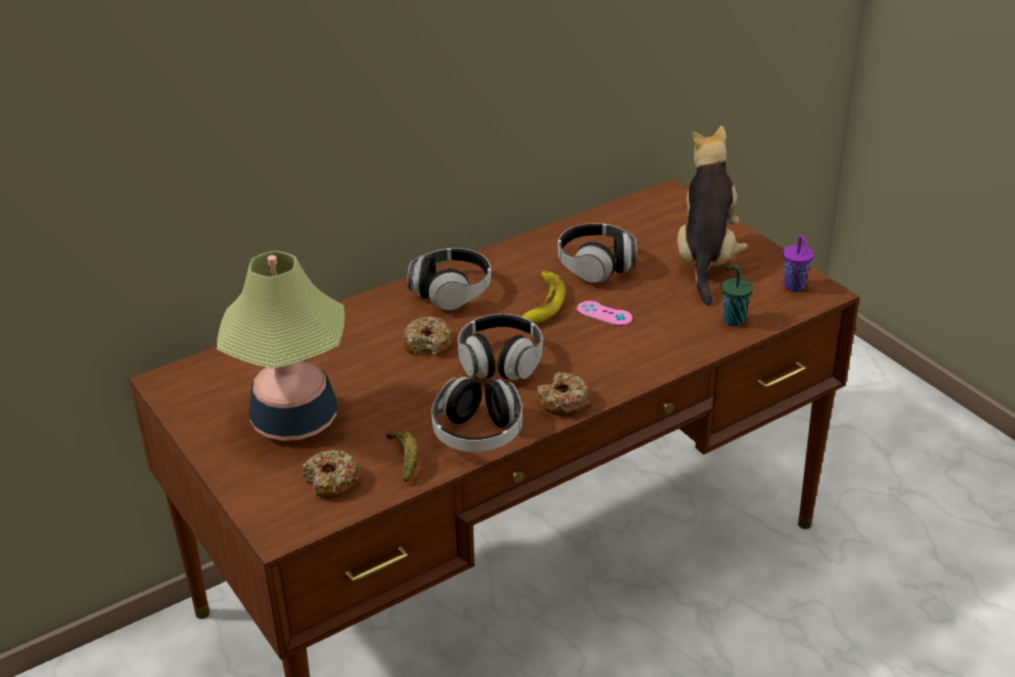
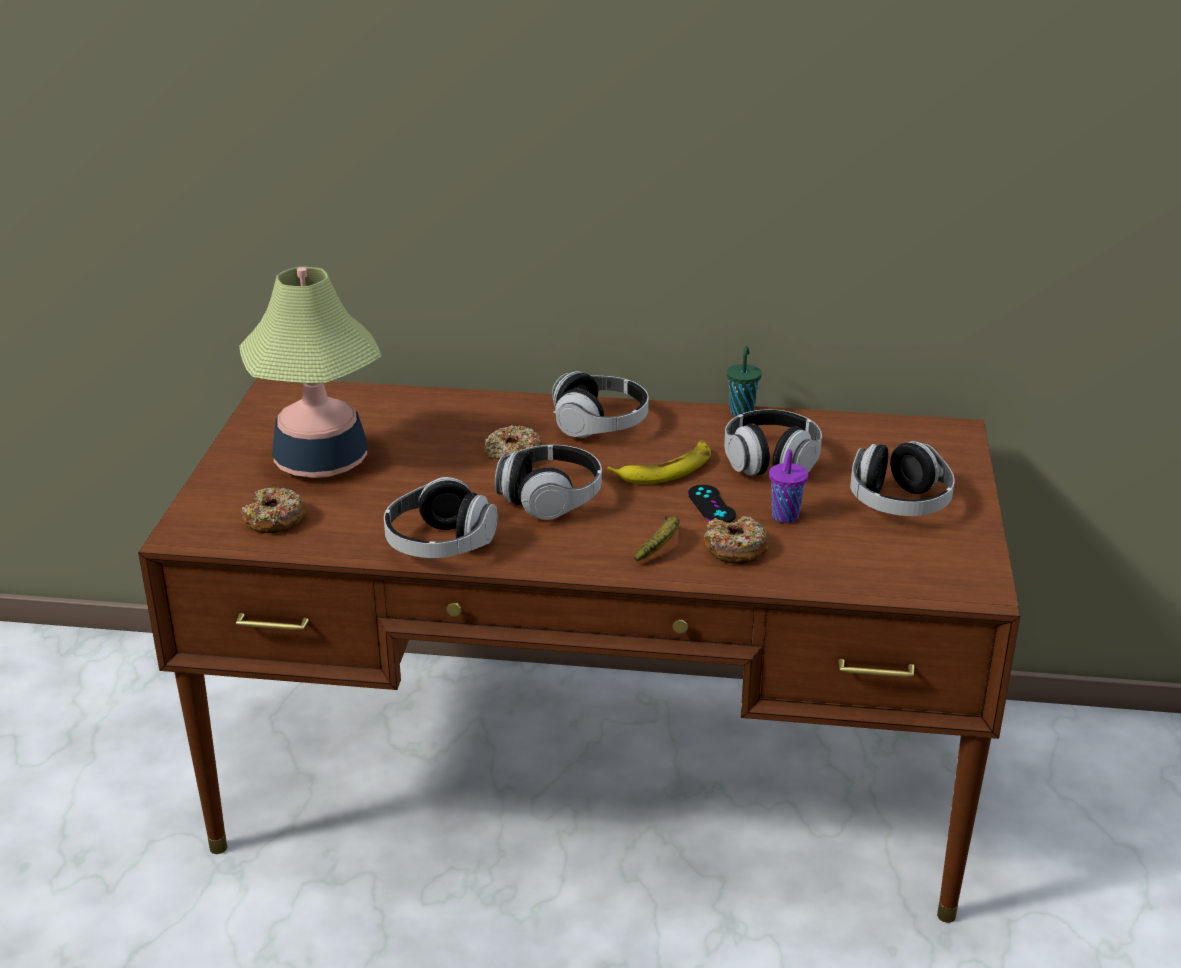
camera: 40 degrees right, 5 degrees down
(405, 459) = (353, 533): banana -> banana (661, 545)
(563, 402) = (553, 557): donut -> donut (735, 549)
(604, 314) = (711, 505): pink game controller -> black game controller
(706, 258) = (899, 504): plush toy -> headphones
(733, 319) = (835, 569): green cup -> green cup (742, 411)
(794, 287) = (956, 572): purple cup -> purple cup (784, 517)

